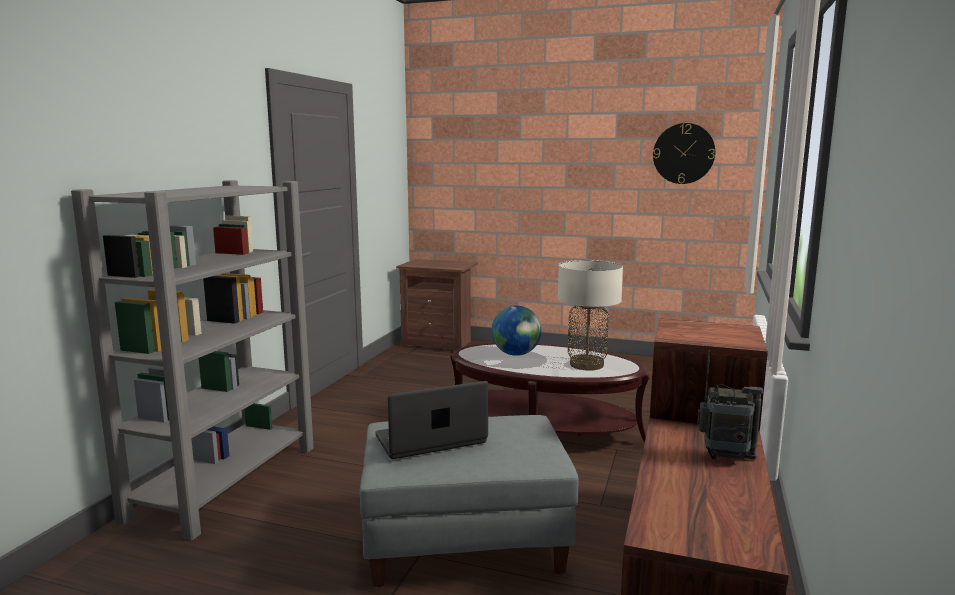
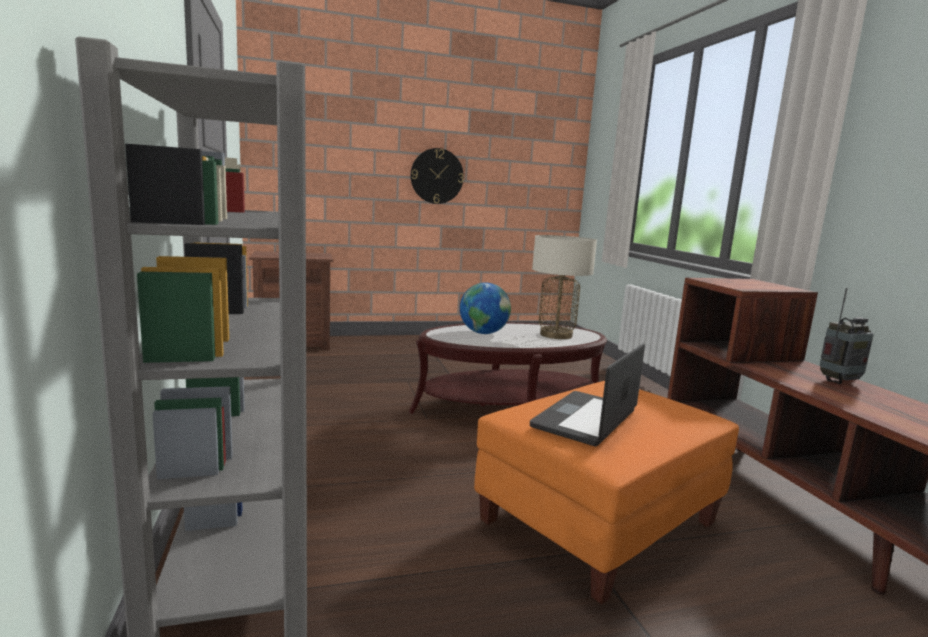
camera: 35 degrees left, 0 degrees up
(464, 540) = (599, 523): grey ottoman -> orange ottoman
(683, 153) = (525, 152): wall clock -> wall clock (437, 176)

